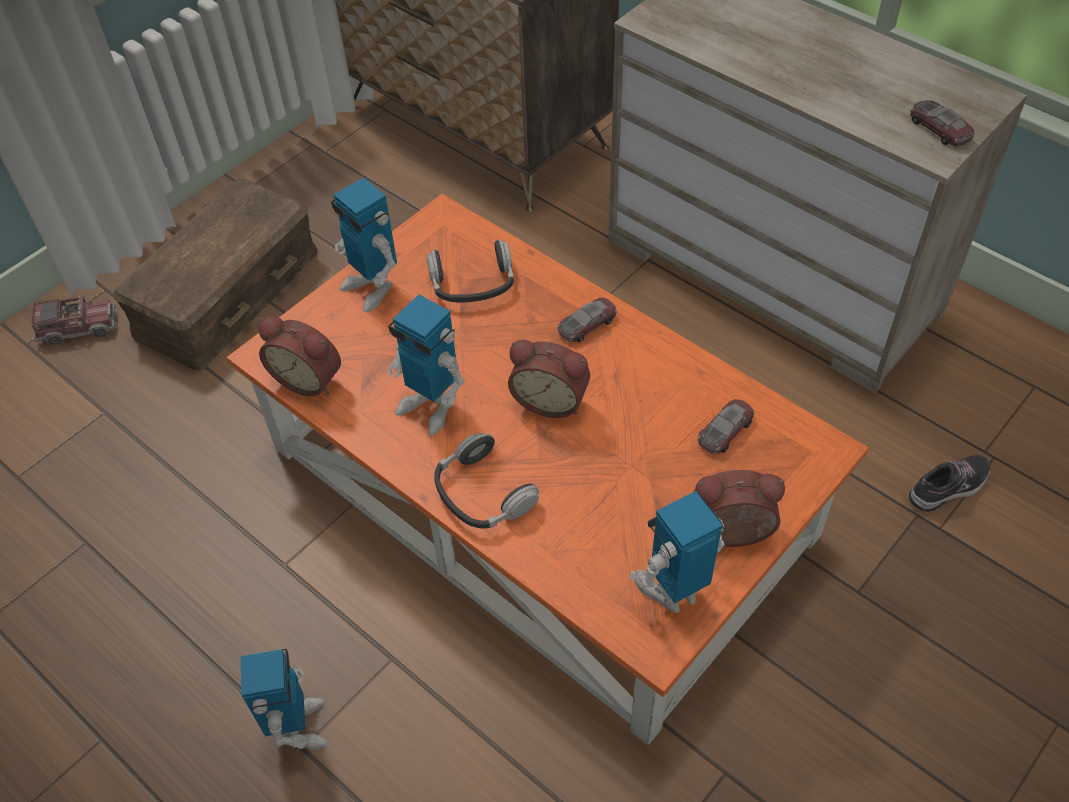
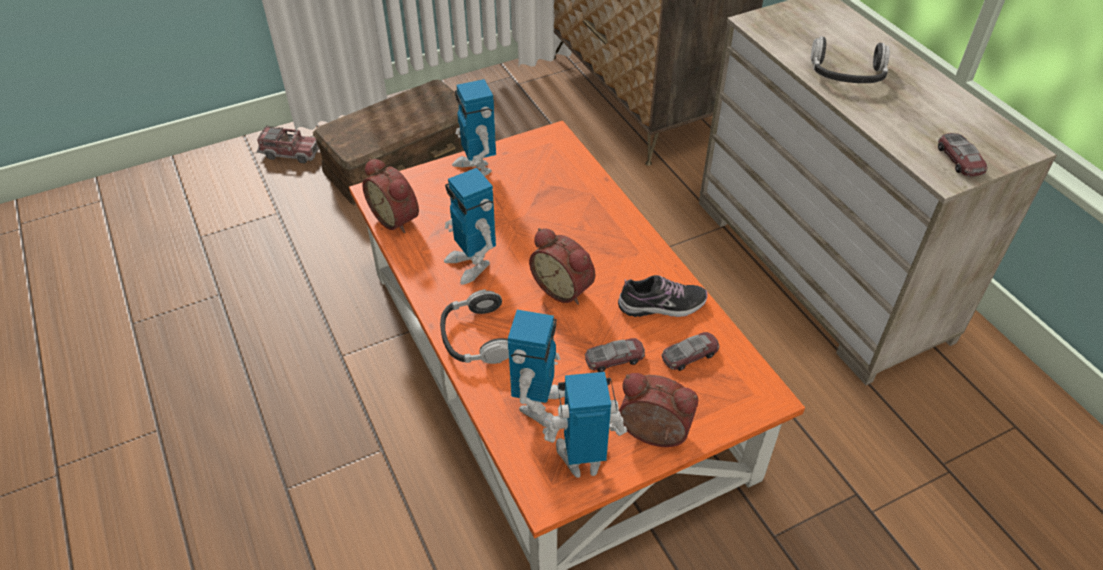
camera: 20 degrees right, 5 degrees down
(298, 727) = (290, 472): toy robot -> toy robot (539, 405)
(472, 283) = (550, 188): headphones -> headphones (847, 72)
(587, 324) = (621, 242): toy car -> toy car (614, 358)
(948, 487) = (895, 482): shoe -> shoe (662, 305)

